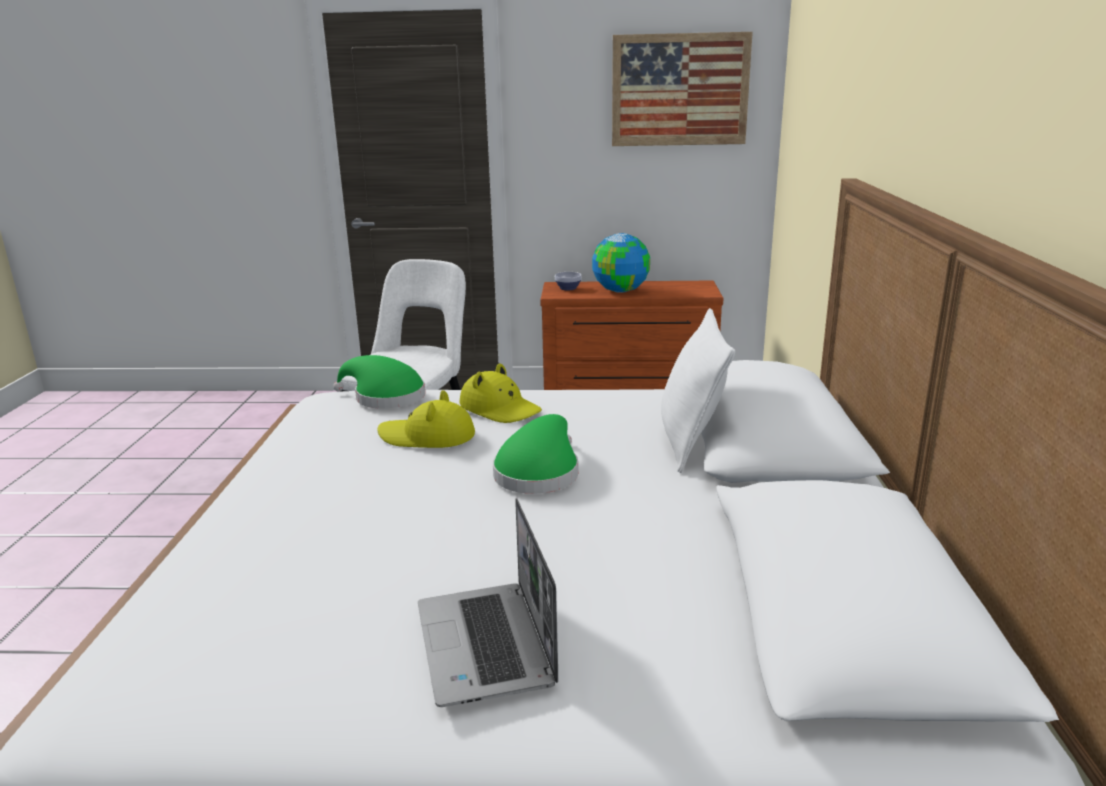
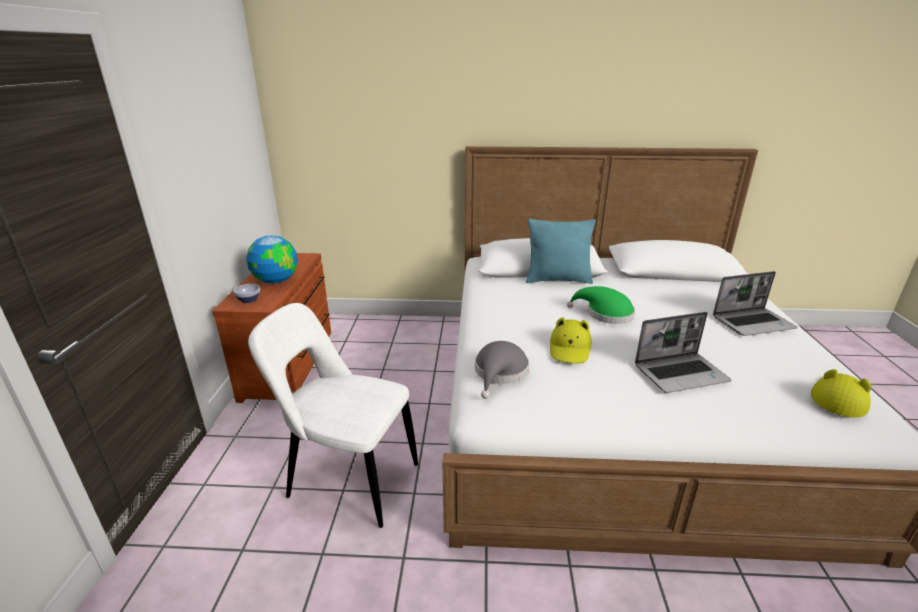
camera: 90 degrees left, 5 degrees up
(326, 511) = (681, 373): none -> laptop
(384, 397) = (500, 373): green hat -> grey hat
(500, 409) = (520, 326): yellow hat -> yellow hat (838, 398)
(679, 90) = (227, 113): picture -> none
(690, 443) = (558, 280): white pillow -> turquoise pillow

